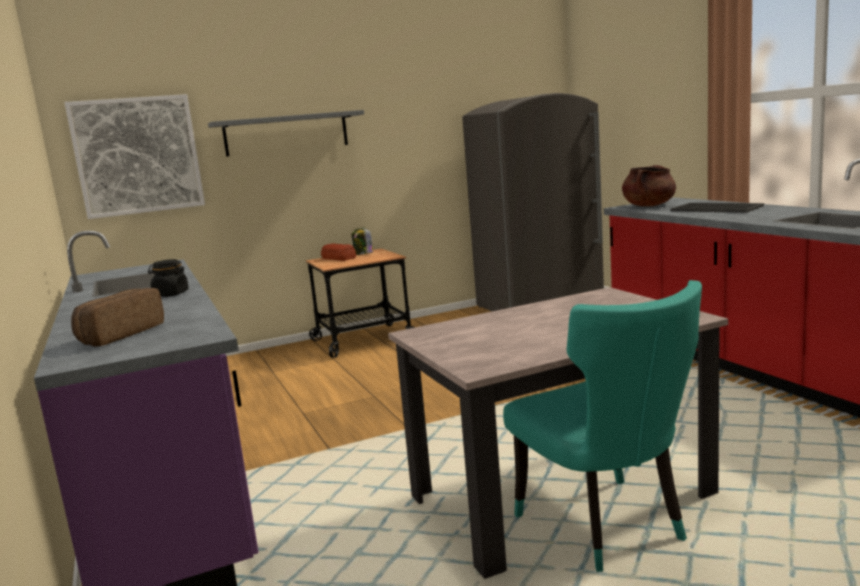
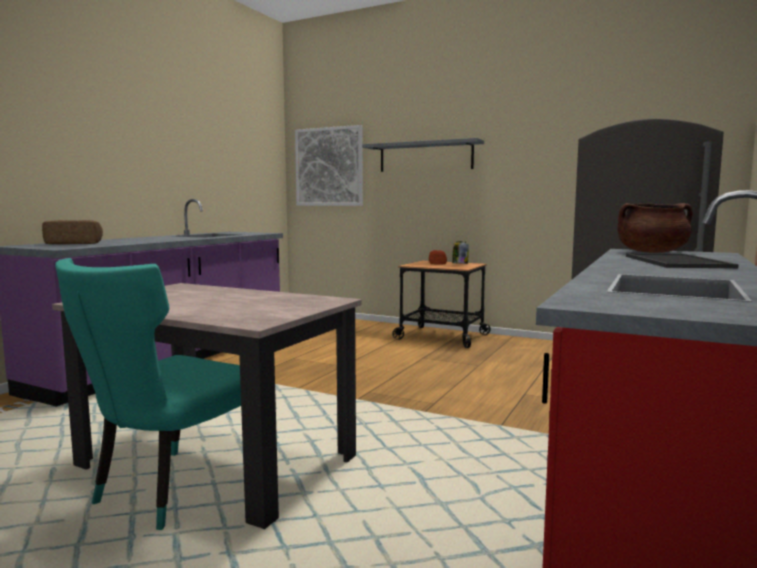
camera: 50 degrees right, 5 degrees down
(170, 294) = (175, 239): black jar -> none

